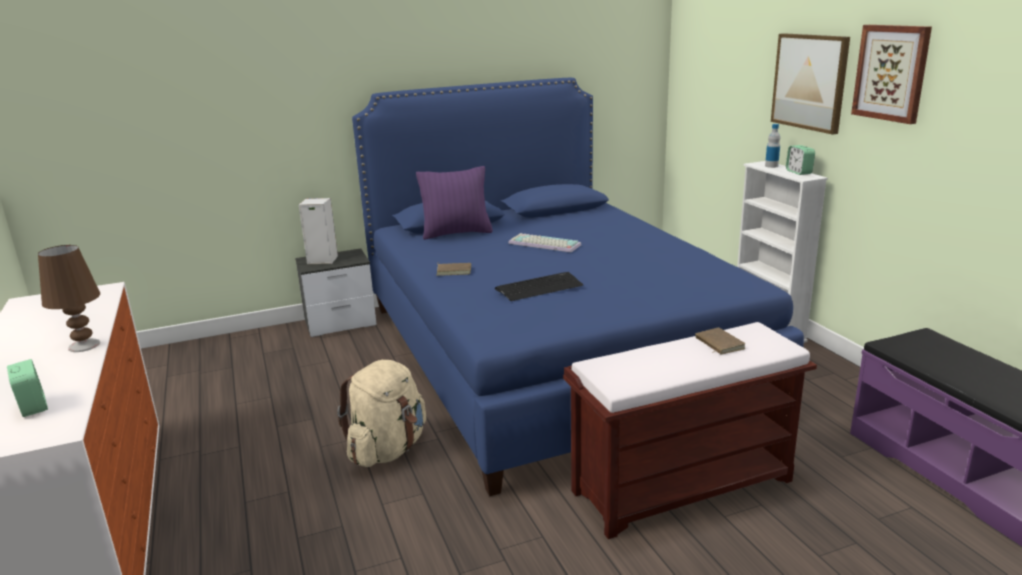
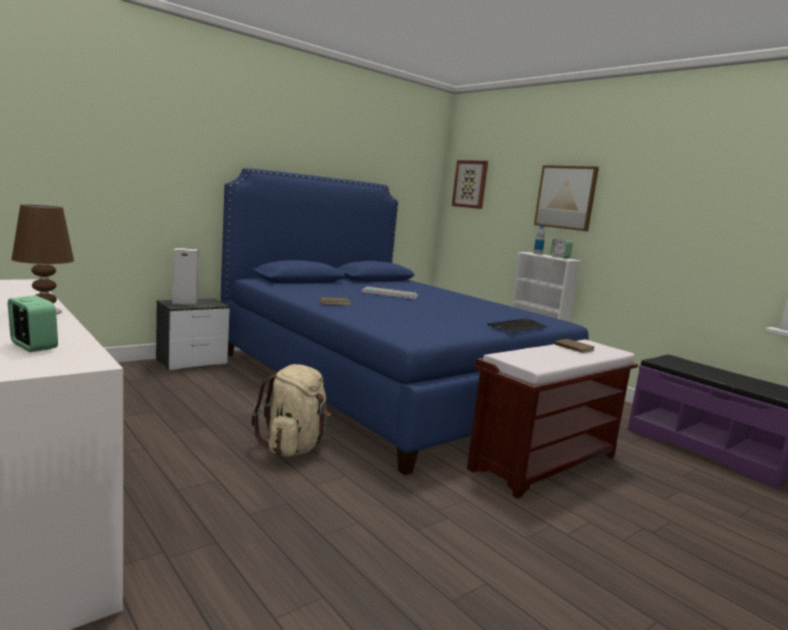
camera: 20 degrees left, 10 degrees down
(456, 233) = (311, 285): purple pillow -> none
(539, 287) = (416, 313): keyboard -> keyboard (517, 326)
(891, 73) = (631, 189): picture -> picture (470, 184)

